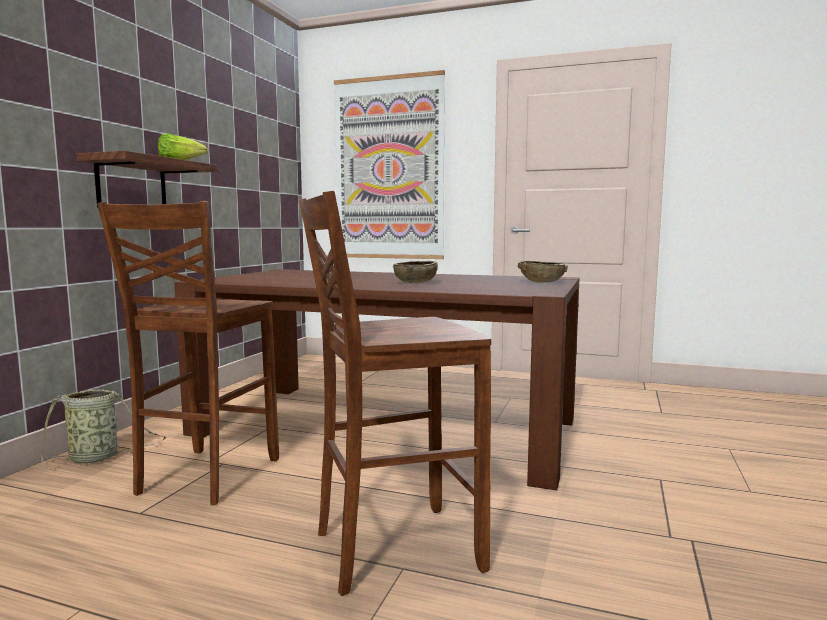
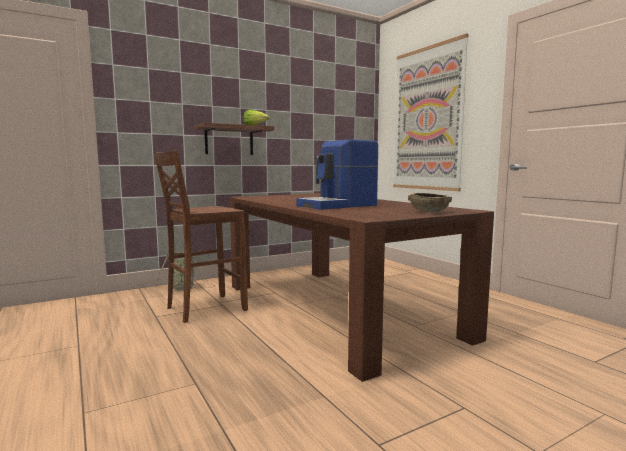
camera: 40 degrees right, 0 degrees up
(392, 549) = (209, 372): brown stool -> none
(415, 283) = (338, 205): brown bowl -> coffee machine

